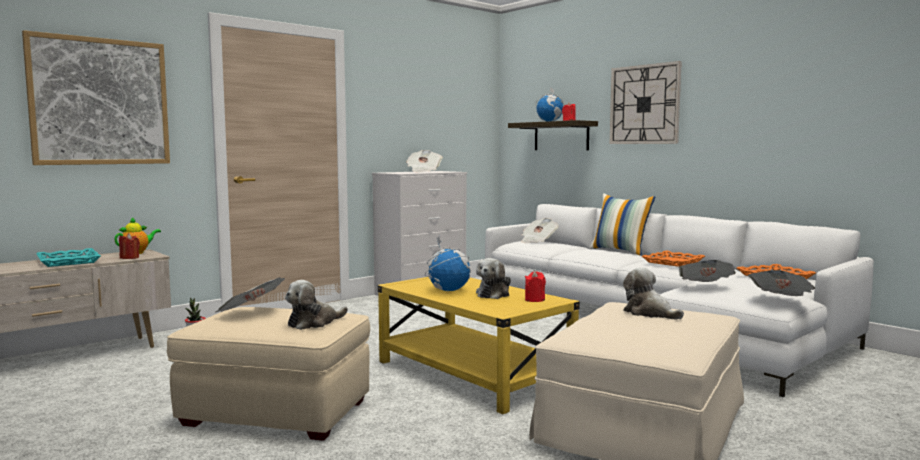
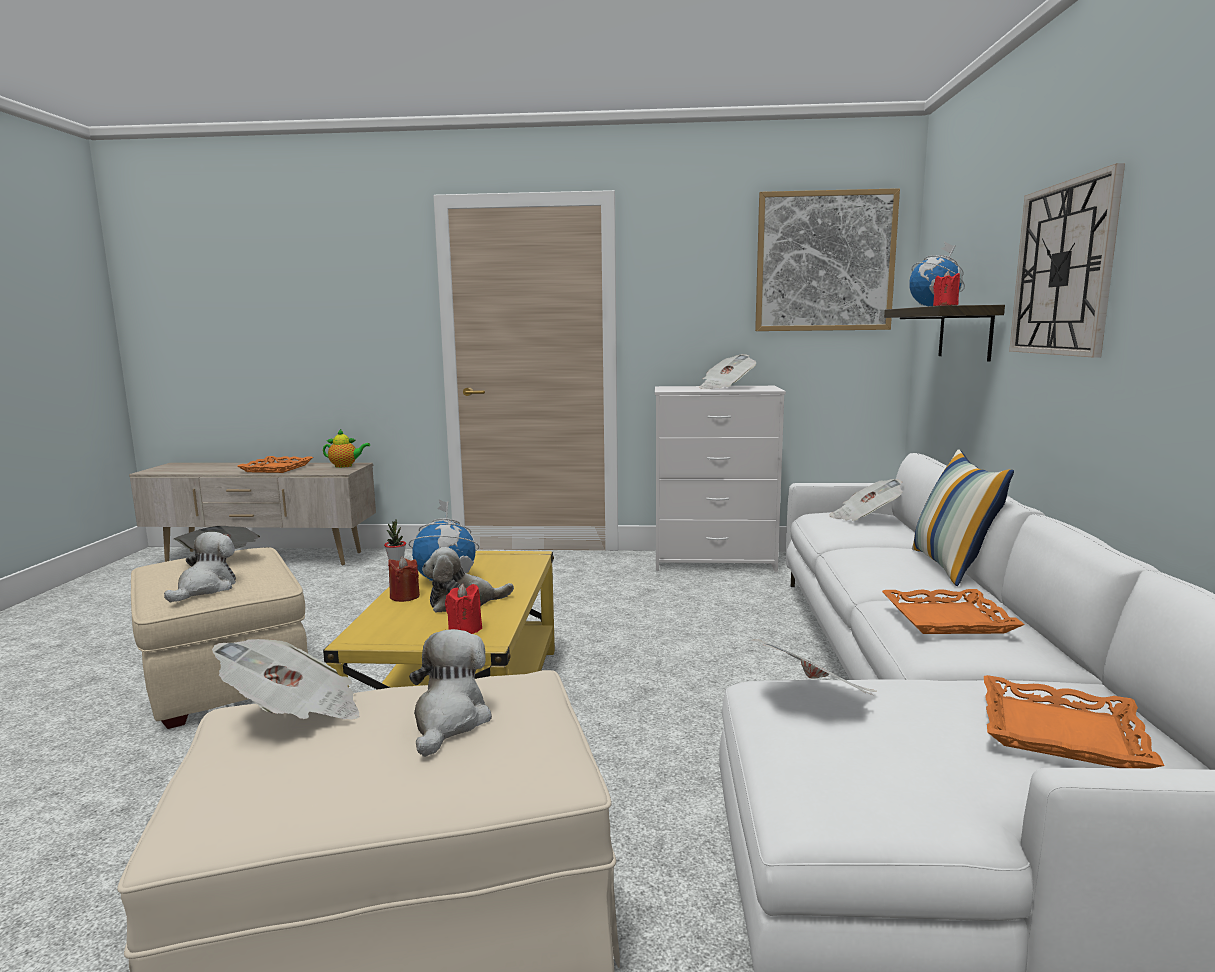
camera: 45 degrees right, 5 degrees up
(68, 261) = (276, 468): turquoise tray -> orange tray
(100, 102) = (326, 308): picture -> picture (824, 262)
(129, 258) = (320, 471): red candle -> red candle (404, 596)
(314, 323) = (205, 588): plush toy -> plush toy turned 105 degrees clockwise
(781, 300) = (846, 803): newspaper -> newspaper (295, 713)

